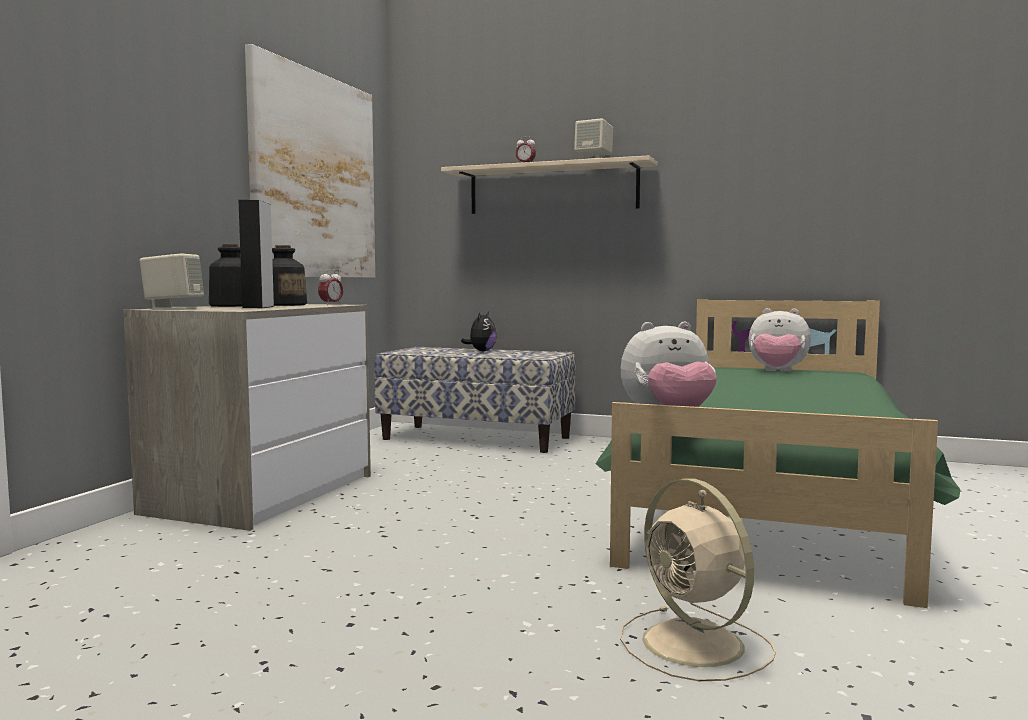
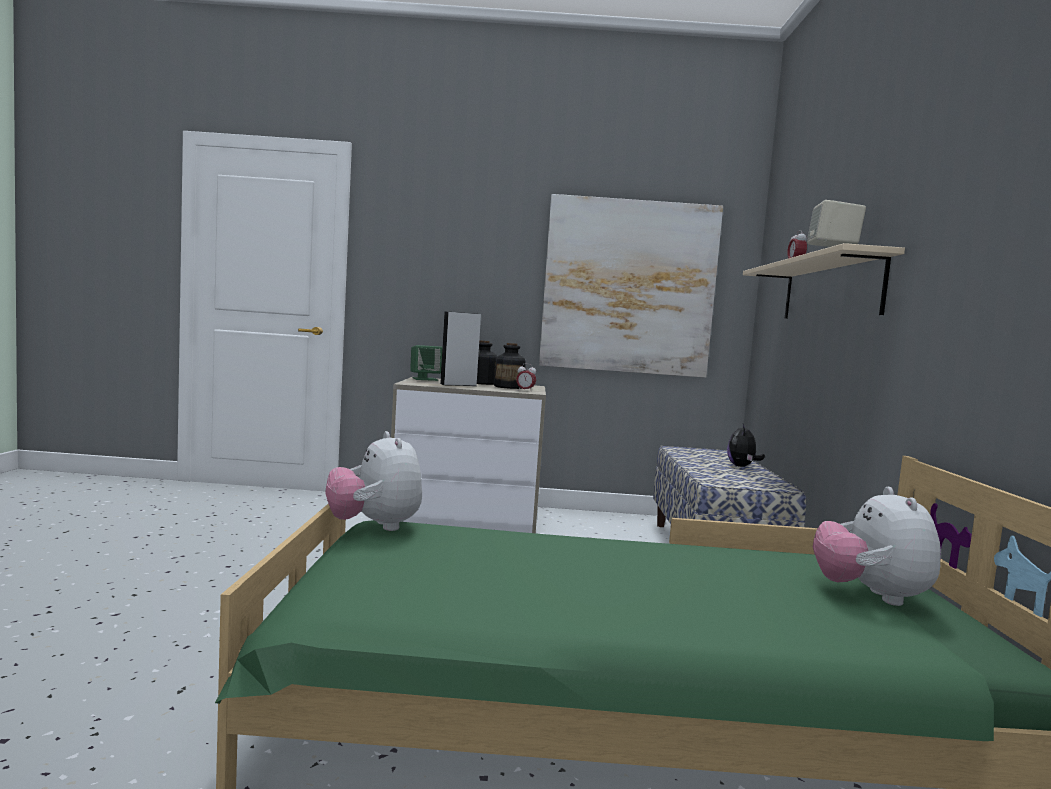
camera: 70 degrees right, 0 degrees up
(173, 308) = (425, 379): beige speaker -> green speaker
(481, 351) = (742, 466): plush toy -> plush toy turned 105 degrees clockwise
(696, 645) = (161, 670): beige fan -> none

